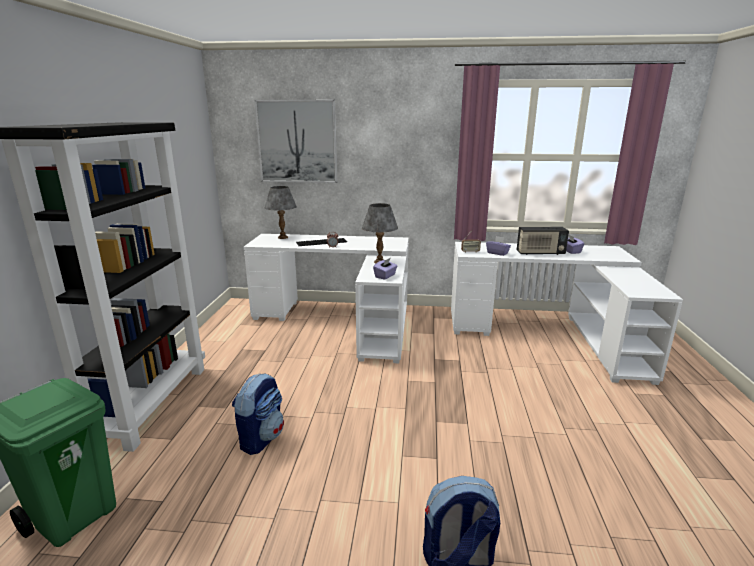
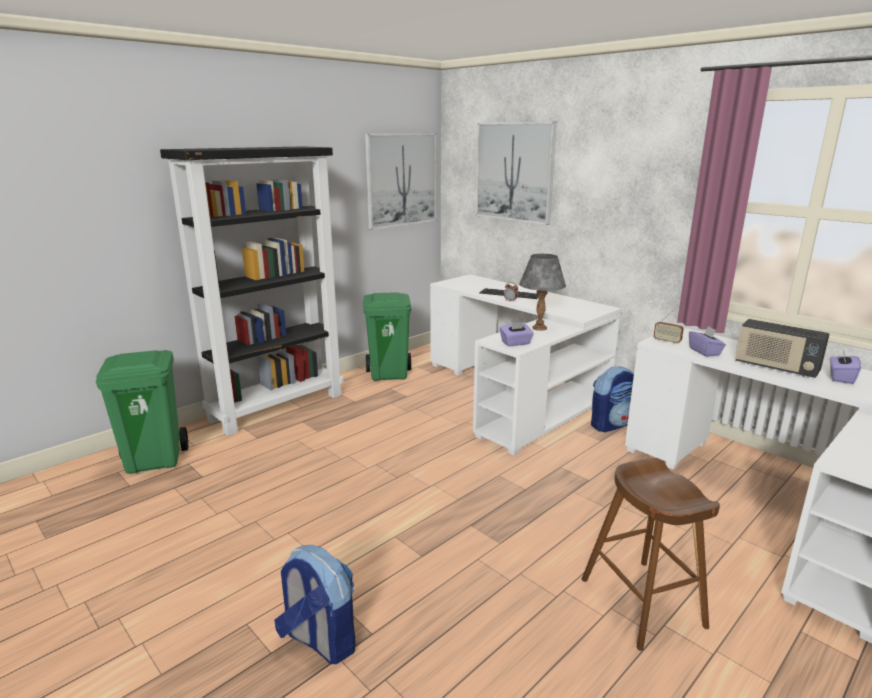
camera: 40 degrees right, 0 degrees up
(191, 154) = (401, 180): none -> picture
(225, 338) = (389, 374): none -> green trash can
(261, 438) = (311, 465): backpack -> backpack (611, 424)
(283, 237) = (481, 282): grey table lamp -> none
(571, 416) = (642, 603): none -> brown stool

